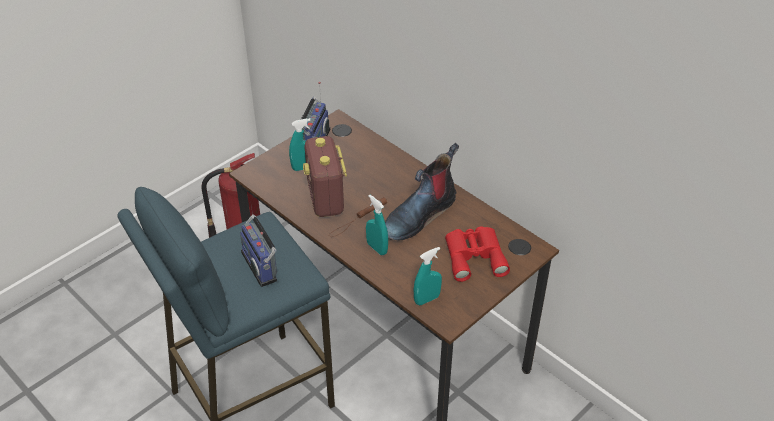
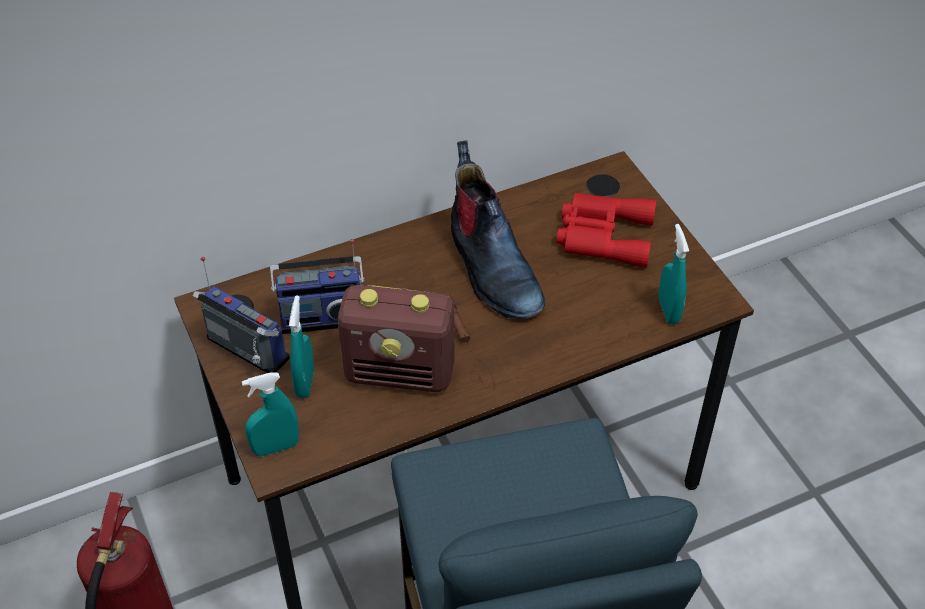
camera: 70 degrees left, 5 degrees up
(262, 265) = (535, 491): radio -> radio (322, 316)
(377, 248) = (543, 338): turquoise spray bottle -> turquoise spray bottle (275, 447)

